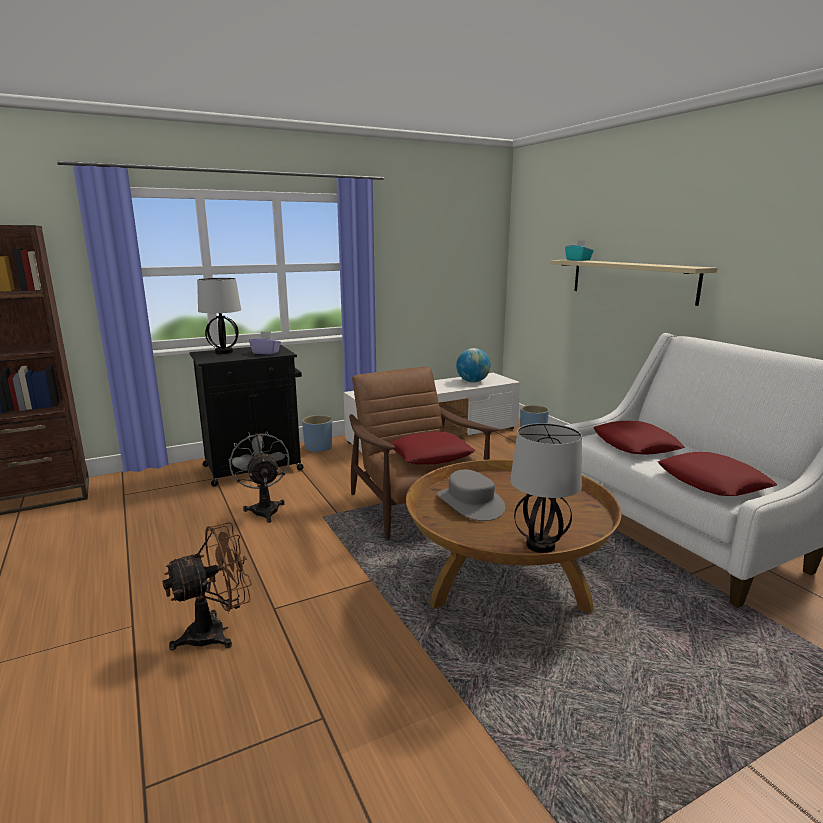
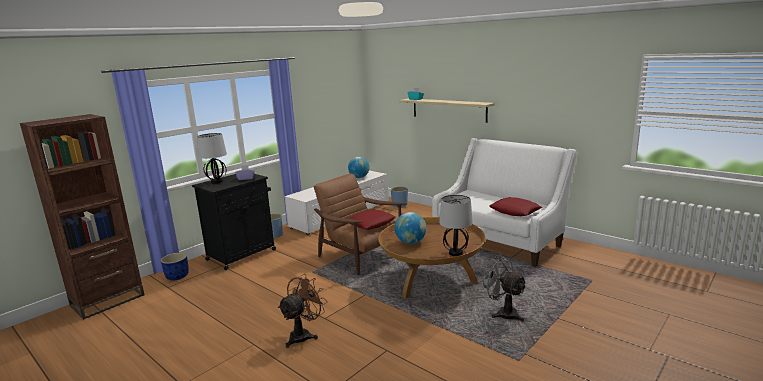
camera: 20 degrees left, 0 degrees up
(149, 482) = (177, 276): none -> blue planter
(264, 508) = (272, 275): grey fan -> grey fan (502, 313)
(470, 503) = (410, 242): grey hat -> globe
(635, 445) = (472, 200): red pillow -> none

